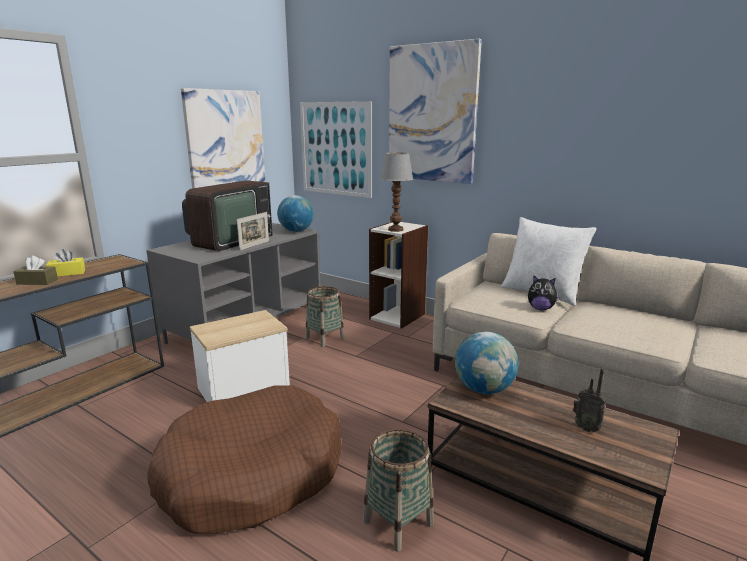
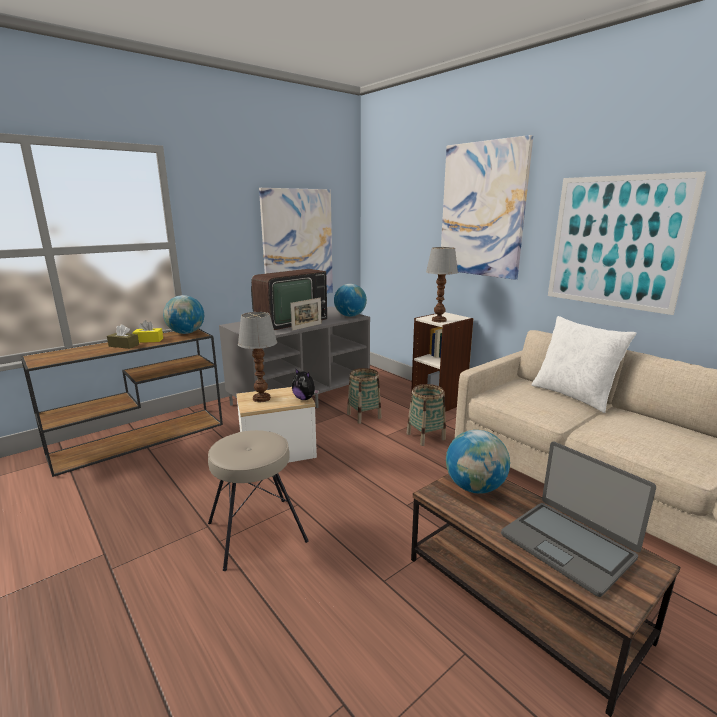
camera: 15 degrees right, 0 degrees up
(111, 261) = (186, 333): none -> globe
(223, 328) = (261, 398): none -> table lamp
(251, 474) = (256, 531): brown dog bed -> beige stool
(335, 149) = (395, 242): picture -> picture (615, 242)
(398, 523) = (366, 602): basket -> basket (425, 436)
(541, 309) = (564, 412): plush toy -> plush toy (305, 398)
(586, 428) = (568, 545): radio -> laptop

